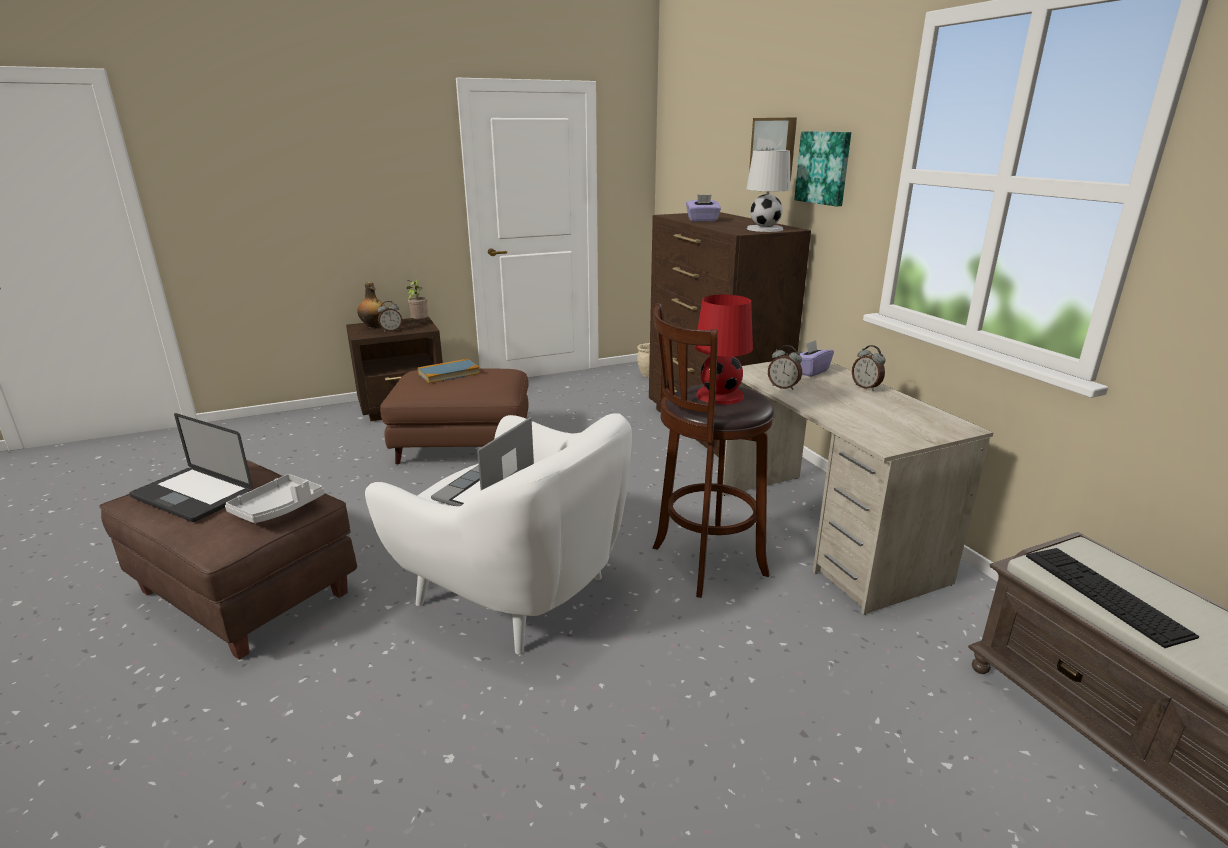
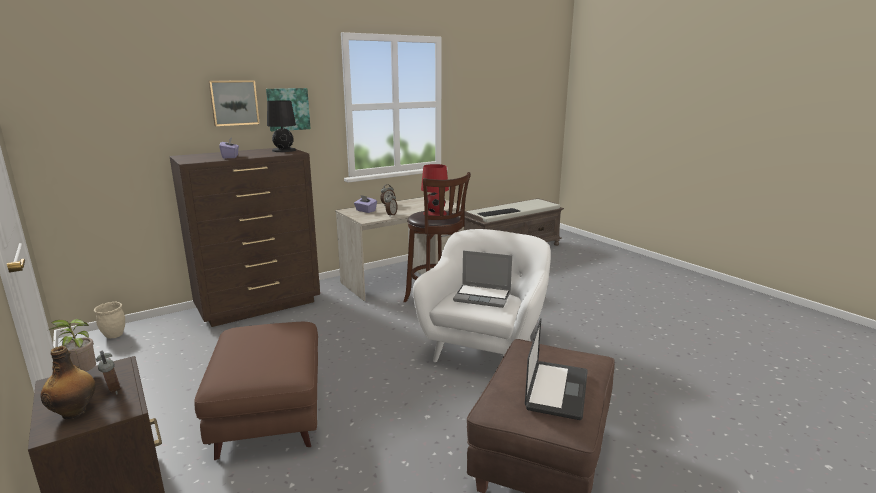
camera: 100 degrees left, 5 degrees down
(278, 508) = (546, 349): grey tray -> none
(448, 373) = (245, 354): book -> none
(764, 229) = (283, 150): white table lamp -> black table lamp

